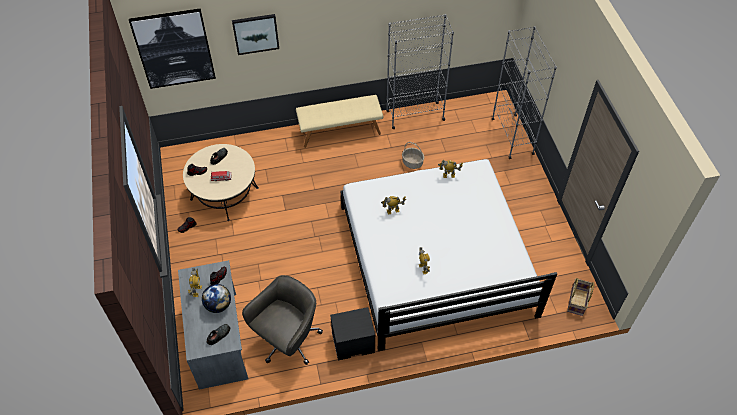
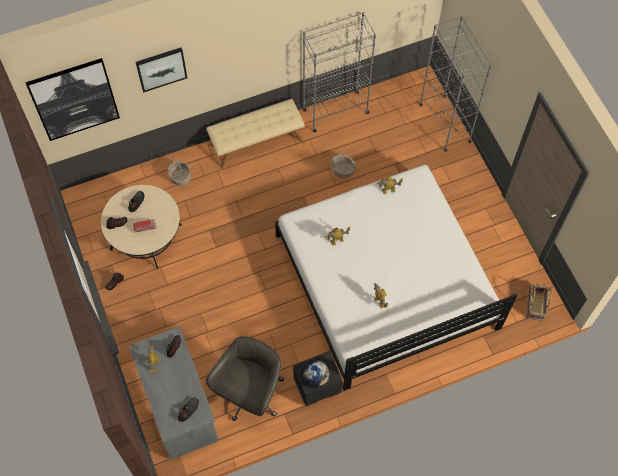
camera: 10 degrees left, 10 degrees up
(218, 305) = (180, 377): globe -> globe (315, 378)
(266, 150) = (180, 177): none -> basket

